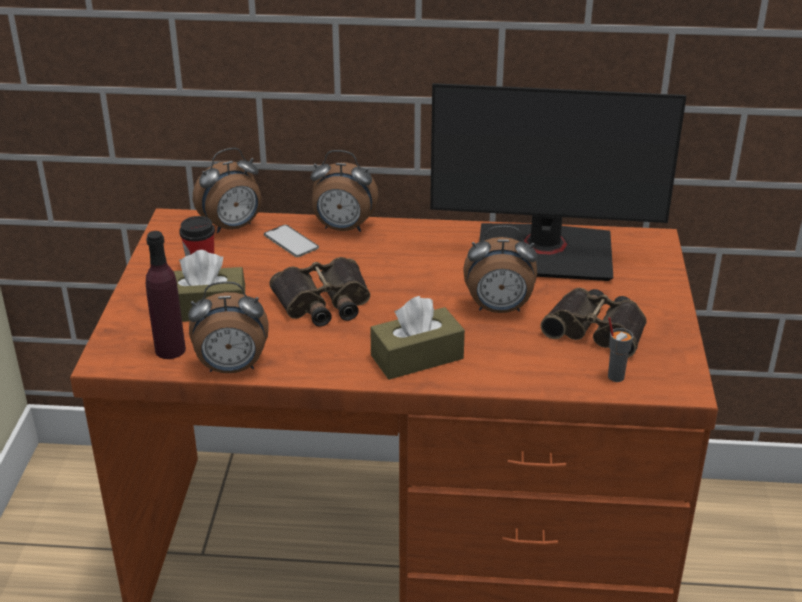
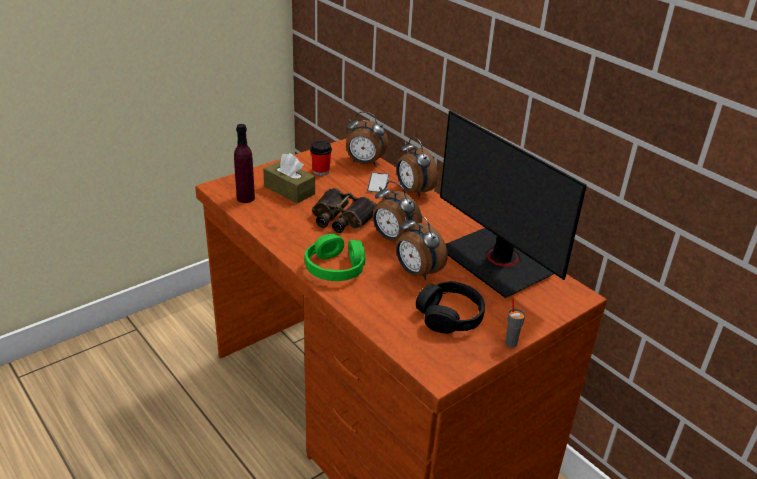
camera: 45 degrees right, 0 degrees up
(232, 368) = (253, 220): alarm clock -> alarm clock (393, 239)
(417, 357) = (335, 268): brown tissue box -> green headphones
(597, 329) = (450, 316): binoculars -> black headphones
(615, 376) = (413, 343): grey cup -> grey cup (511, 343)

